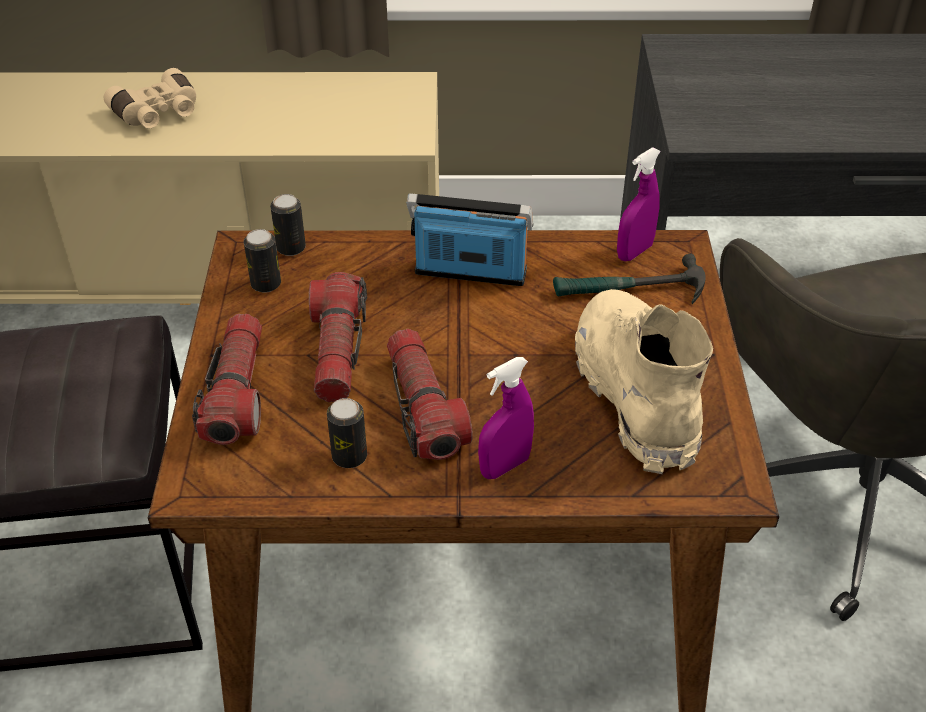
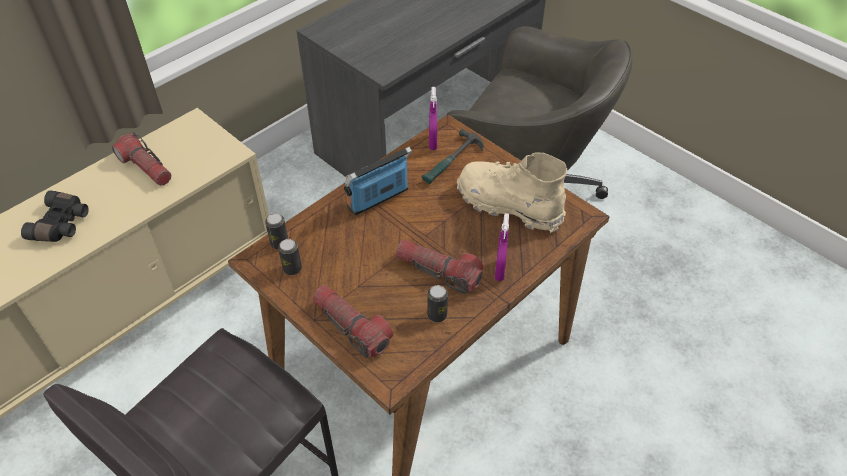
camera: 45 degrees left, 5 degrees up
(158, 113) = (62, 224): beige binoculars -> black binoculars
(337, 351) = (369, 274): flashlight -> flashlight (146, 167)

